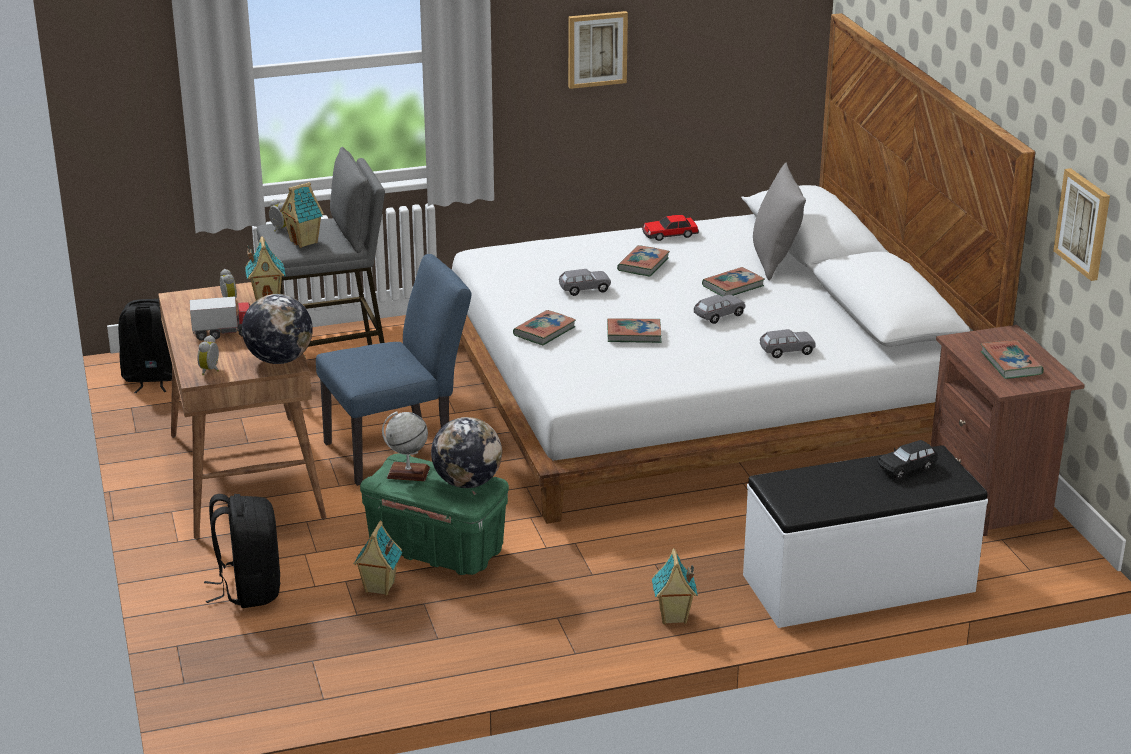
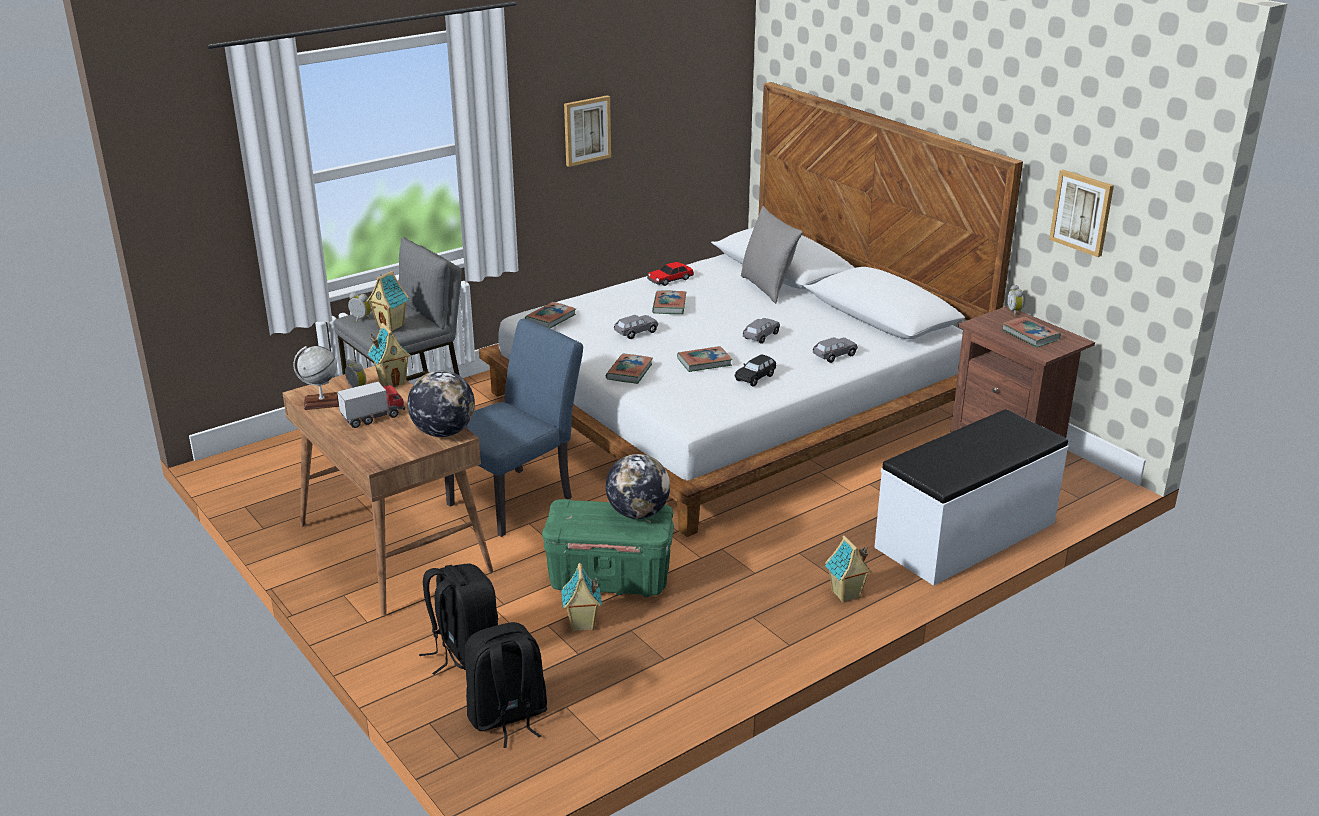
camera: 20 degrees left, 0 degrees up
(153, 378) = (250, 476): black backpack -> black backpack (507, 717)
(211, 370) = (386, 453): alarm clock -> alarm clock (1014, 312)
(408, 473) = (580, 515): globe -> globe (322, 402)
(733, 286) = (752, 312): book -> book (550, 318)
(906, 468) = (996, 432): black toy car -> black toy car (755, 378)

